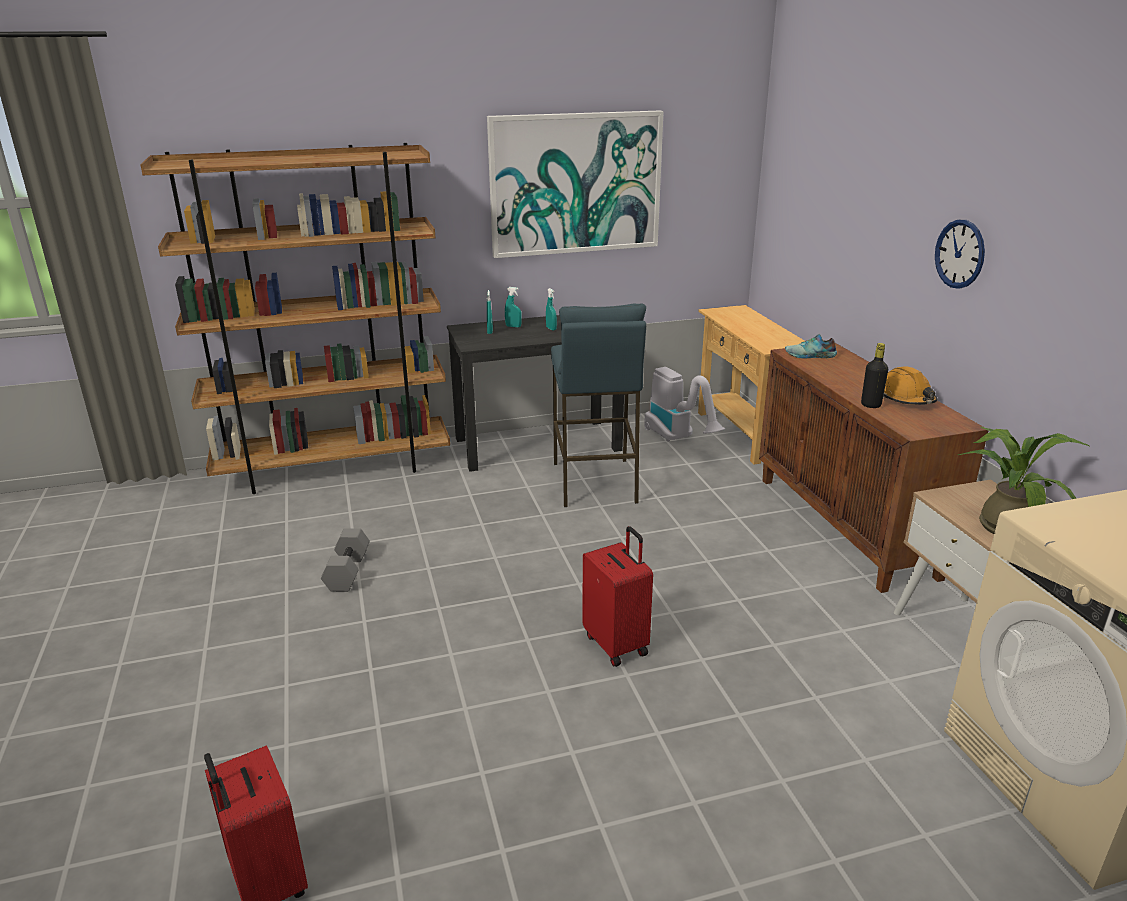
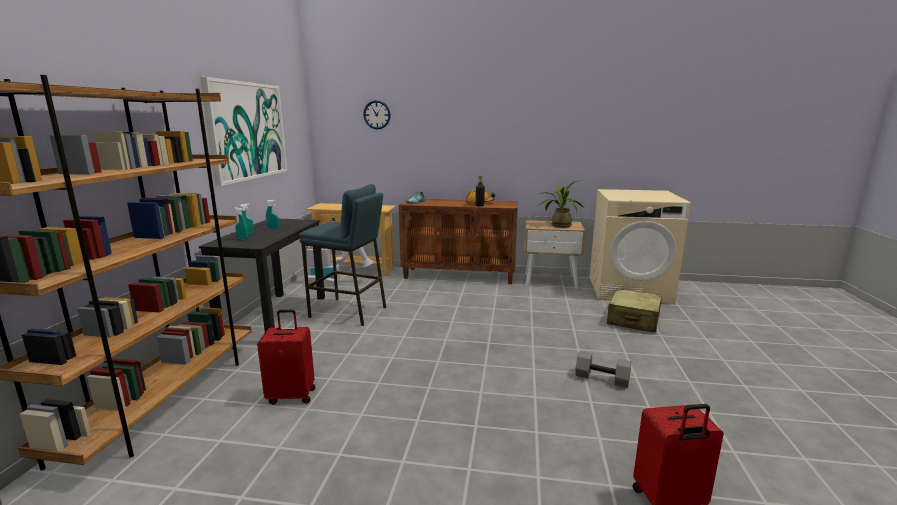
camera: 65 degrees left, 10 degrees down
(348, 572) = (346, 417): grey dumbbell -> grey dumbbell (602, 378)
(617, 644) = (507, 342): red suitcase -> red suitcase (292, 395)
(880, 804) = (633, 320): none -> beige suitcase
(959, 254) = (479, 136): wall clock -> wall clock (377, 114)

